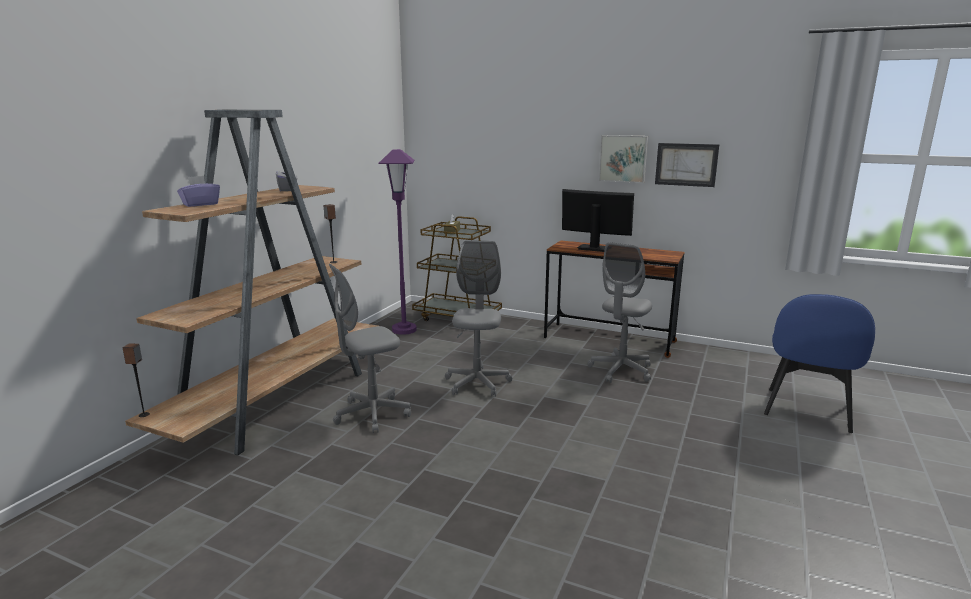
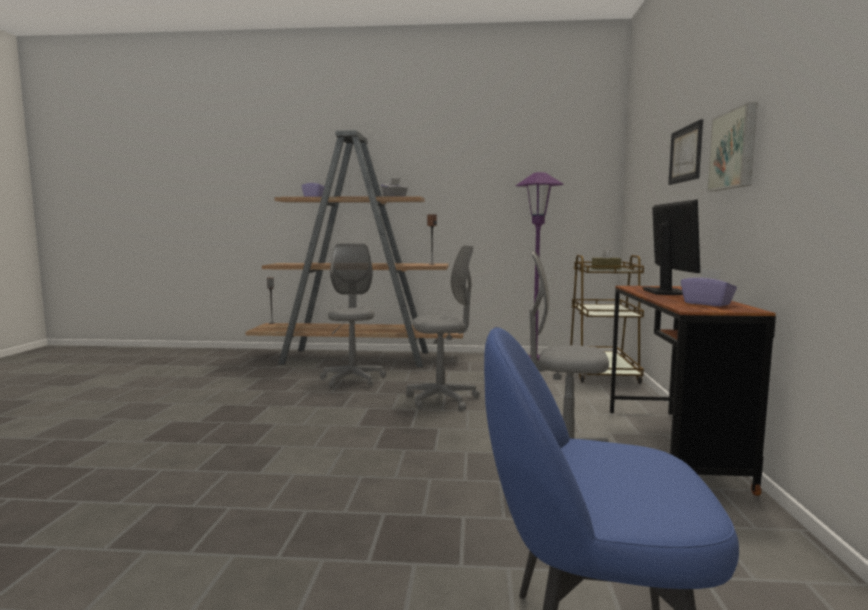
camera: 70 degrees right, 10 degrees down
(372, 414) = (352, 380): grey office chair -> grey office chair turned 45 degrees clockwise
(651, 253) = (707, 304): none -> purple tissue box
(686, 164) = (793, 140): picture -> picture (685, 154)

